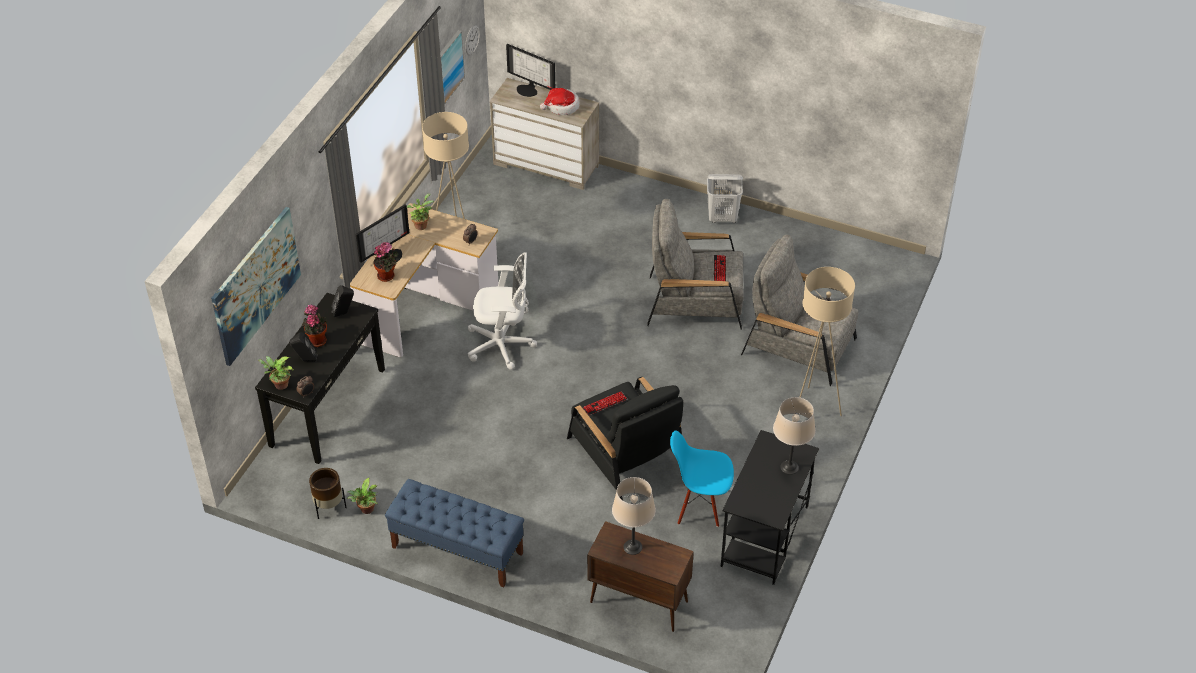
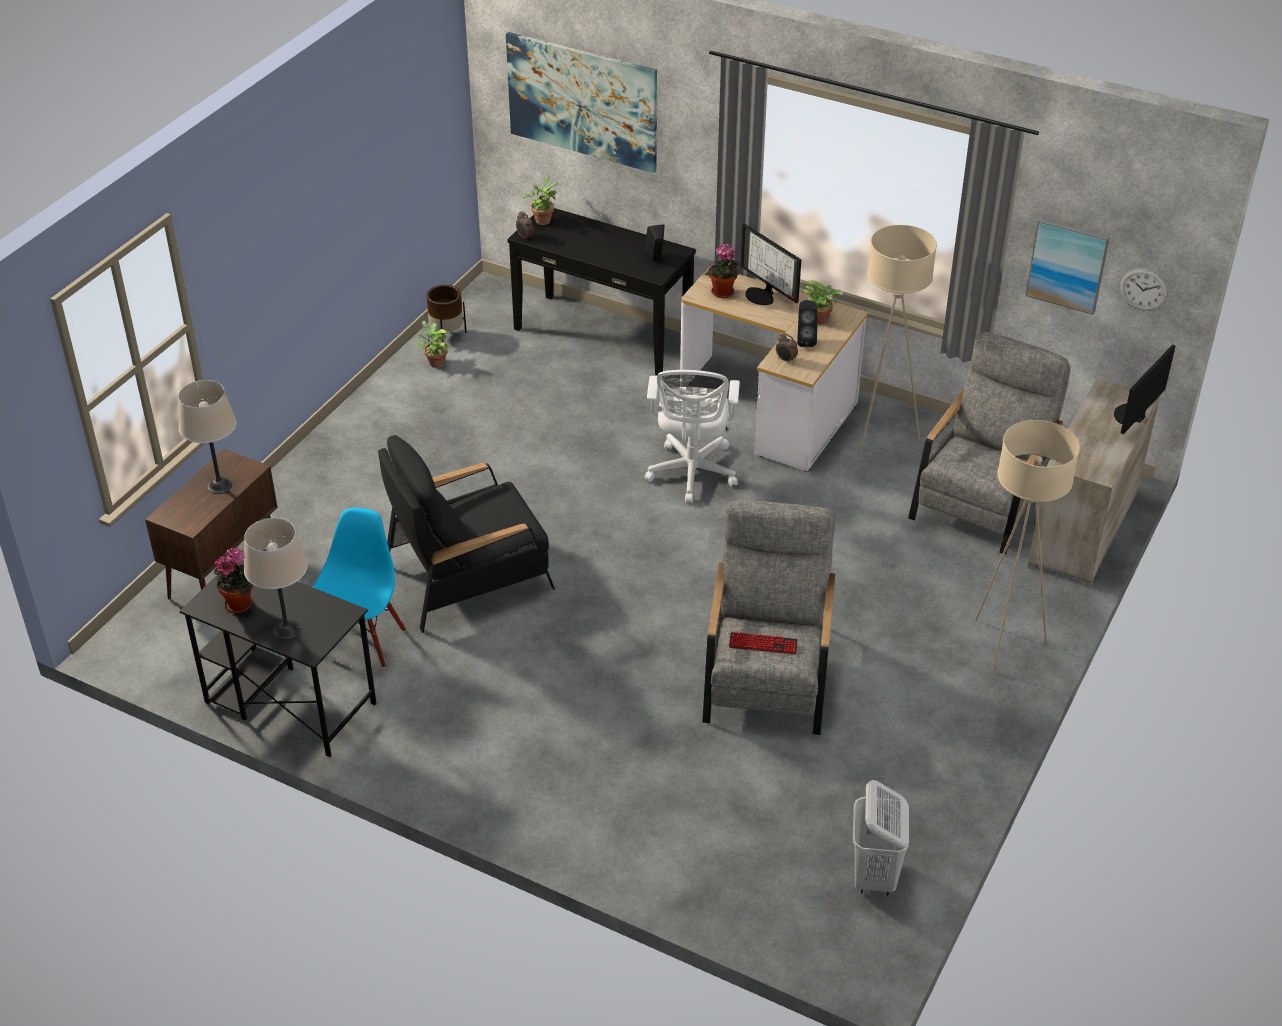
camera: 95 degrees right, 5 degrees down
(305, 360) = (580, 235): black speaker -> black speaker (805, 340)
(316, 340) = (612, 242): potted plant -> potted plant (241, 603)
(457, 550) = (355, 428): blue bench -> none
(562, 107) = (1092, 448): hat -> none
(605, 404) = (501, 505): keyboard -> none
(722, 218) = (970, 727): white laundry basket -> white laundry basket (874, 876)
(799, 346) = (659, 790): grey armchair -> grey armchair (983, 498)
(813, 408) = (519, 789): beige floor lamp -> beige floor lamp (1004, 645)

